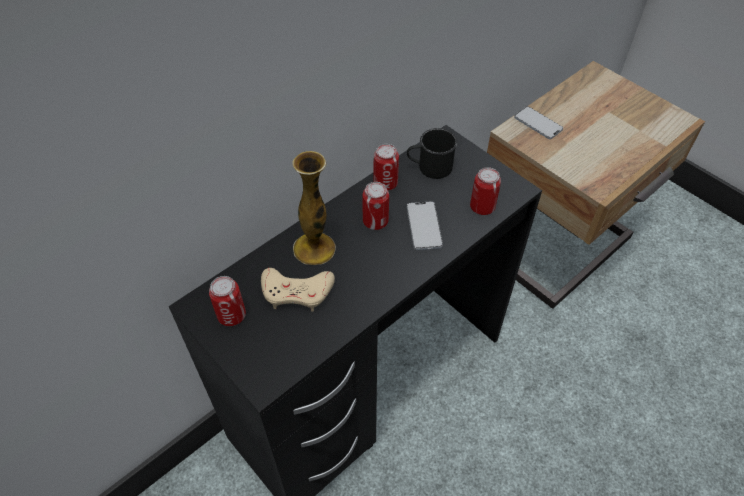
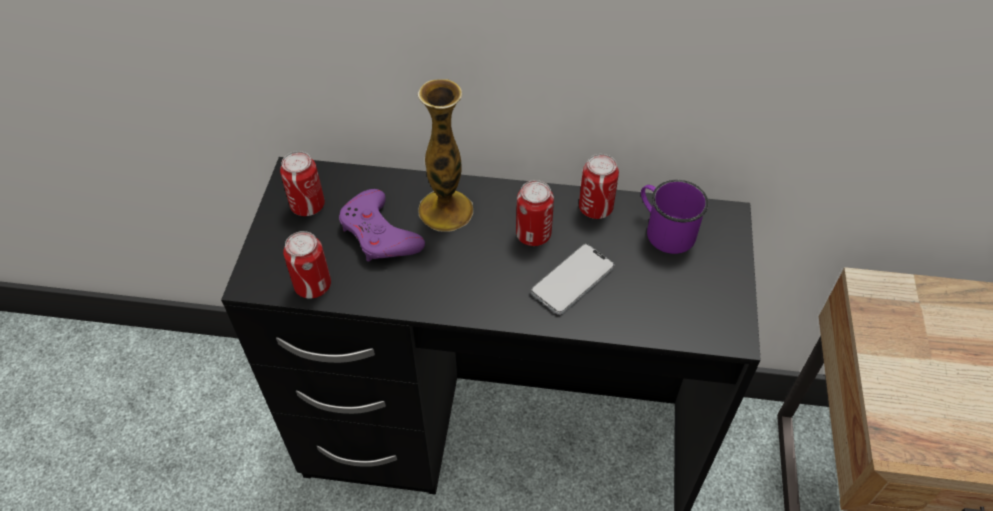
camera: 50 degrees right, 0 degrees up
(297, 292) = (379, 234): beige game controller -> purple game controller
(429, 167) = (664, 230): black mug -> purple mug
(482, 207) = (661, 316): can -> can (313, 285)
(538, 123) = (922, 306): phone -> none

